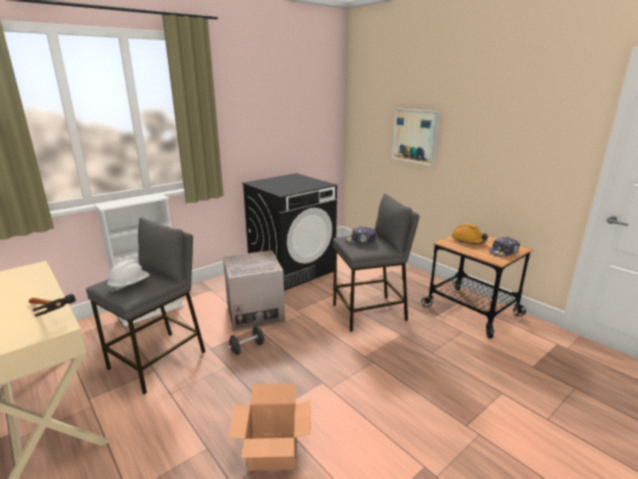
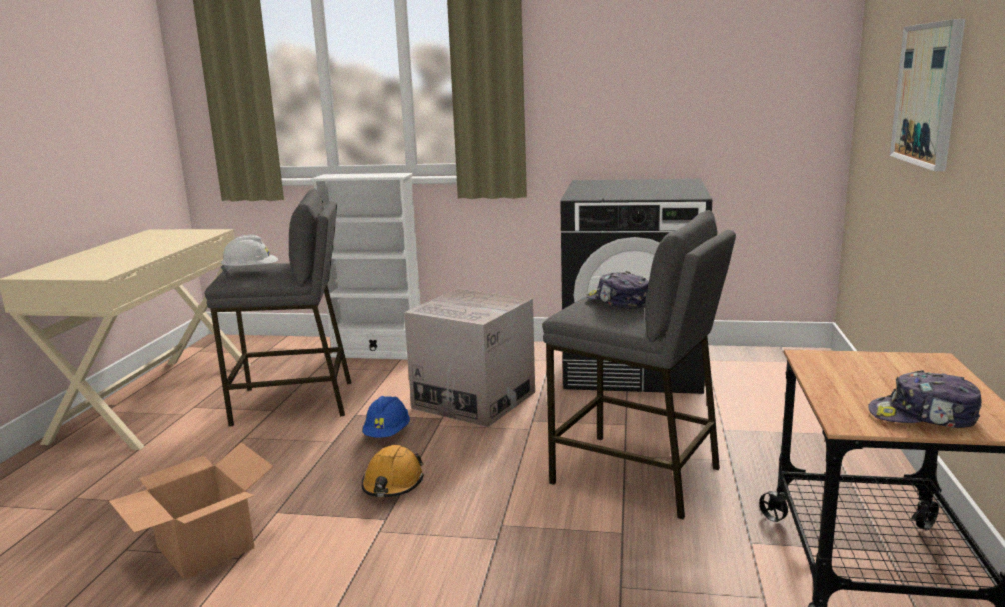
camera: 50 degrees right, 5 degrees down
(52, 315) = (120, 266): hammer -> none
(247, 348) = (387, 434): black dumbbell -> blue hard hat
(468, 241) = (886, 371): orange hard hat -> orange hard hat (393, 484)

